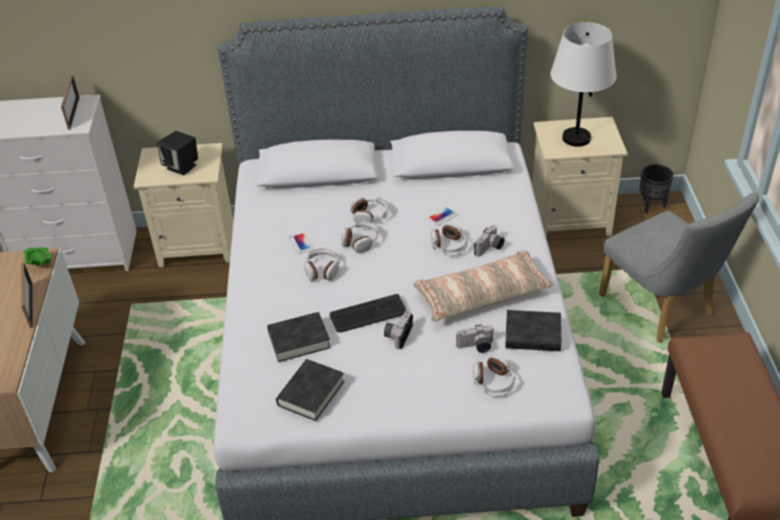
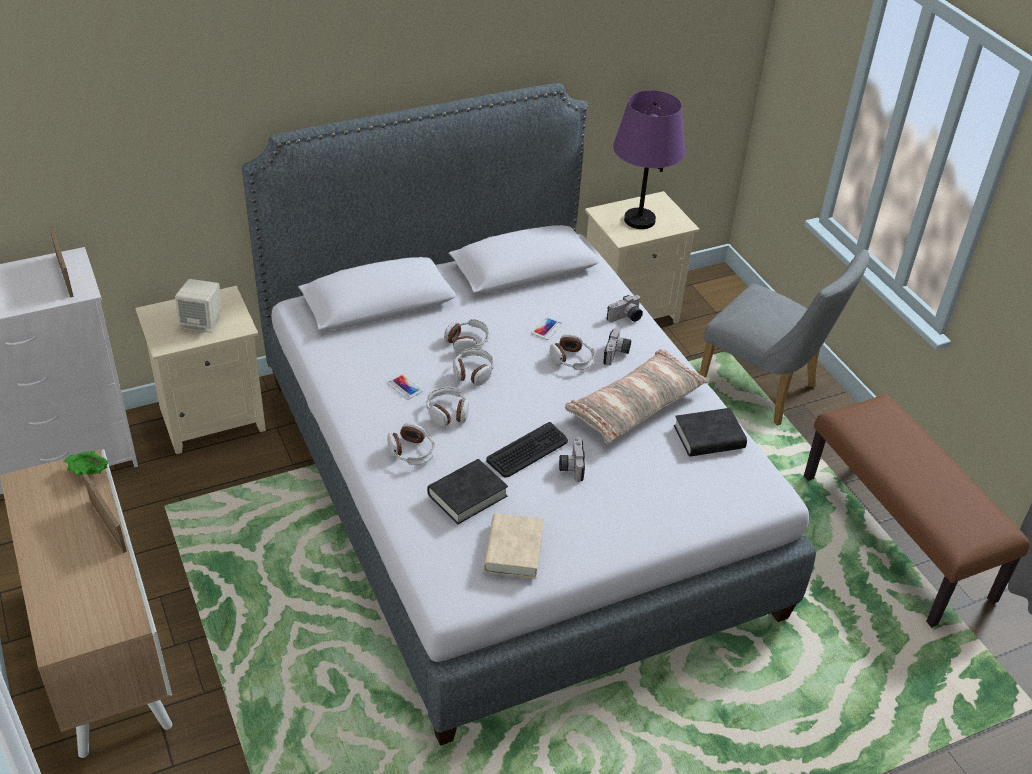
camera: 25 degrees left, 0 degrees up
(182, 167) = (202, 322): black speaker -> beige speaker
(311, 393) = (513, 550): black book -> beige book
(476, 347) = (658, 462): camera -> camera (626, 318)
(493, 382) = (696, 495): headphones -> headphones (411, 452)
(576, 138) = (639, 220): white table lamp -> purple table lamp
(652, 206) = (704, 283): black planter -> none

